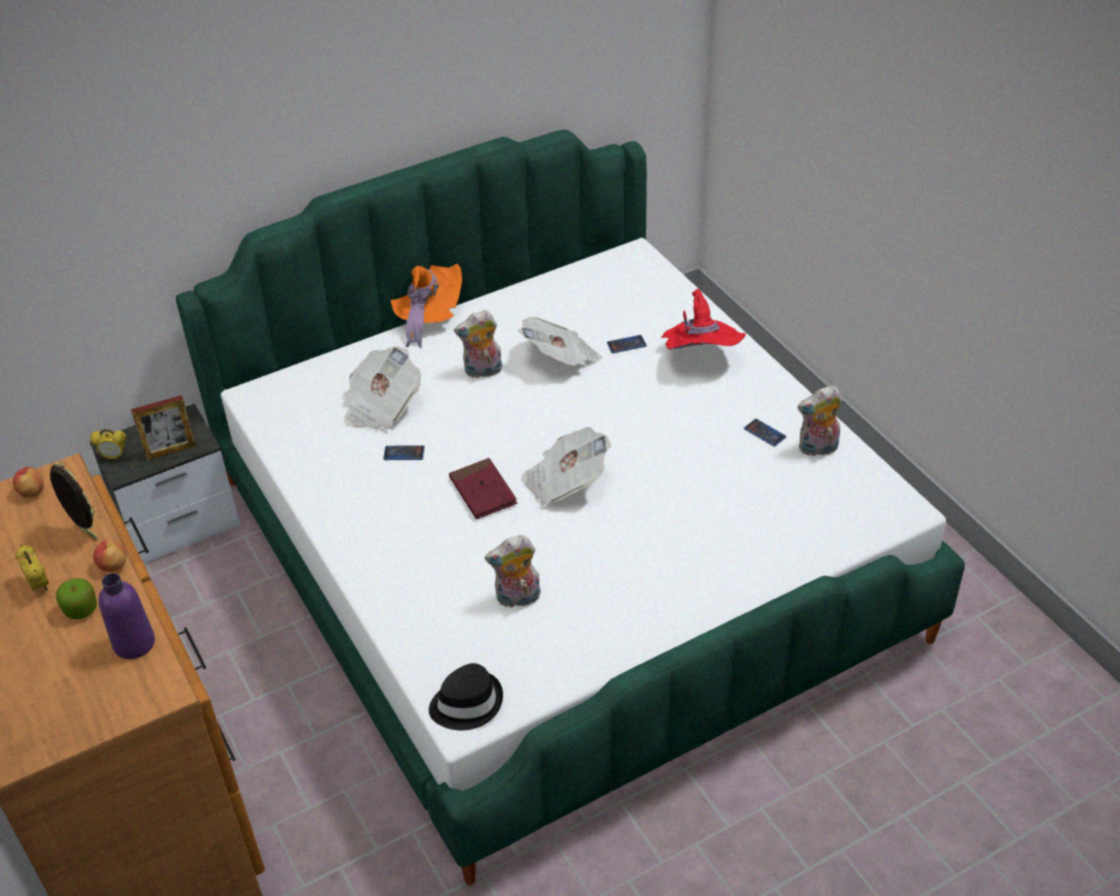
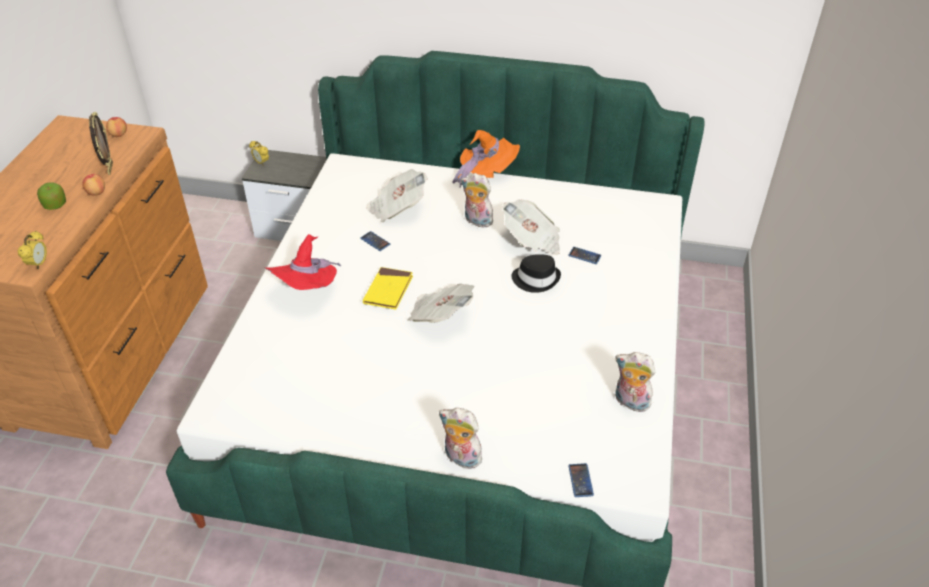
camera: 40 degrees right, 0 degrees up
(40, 586) = (57, 182): alarm clock -> alarm clock (39, 264)
(134, 643) = (49, 237): purple bottle -> none
(171, 451) = (289, 175): picture frame -> none
(466, 703) = (225, 405): black hat -> black hat (536, 279)
(483, 491) = (388, 290): red book -> yellow book
(517, 599) = (326, 365): plush toy -> plush toy (460, 458)
(700, 357) = (623, 292): red hat -> red hat (308, 290)
(764, 433) = (606, 367): phone -> phone (580, 480)

